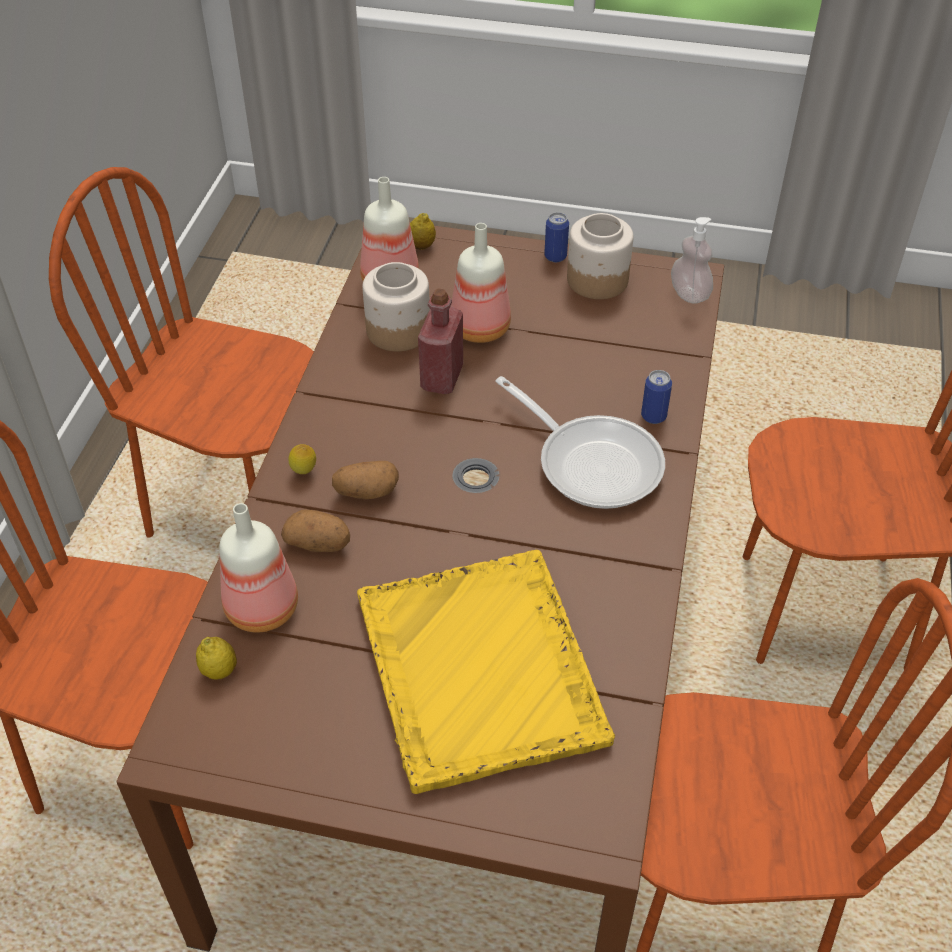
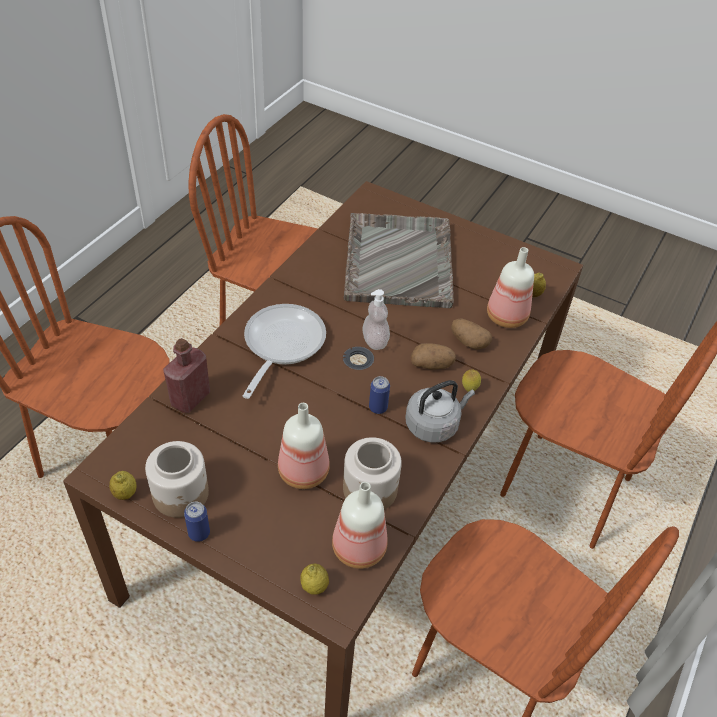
camera: 165 degrees left, 0 degrees up
(342, 414) = (434, 425): none -> grey kettle
(442, 378) = (352, 435): red bottle -> red bottle (190, 398)
(480, 671) = (398, 261): yellow tray -> grey tray
(592, 462) = (281, 345): frying pan -> frying pan turned 45 degrees clockwise
(652, 268) = (125, 493): none -> lemon
(653, 416) = (221, 363): can -> can (378, 407)
(689, 294) = (117, 456): soap dispenser -> soap dispenser (375, 341)

